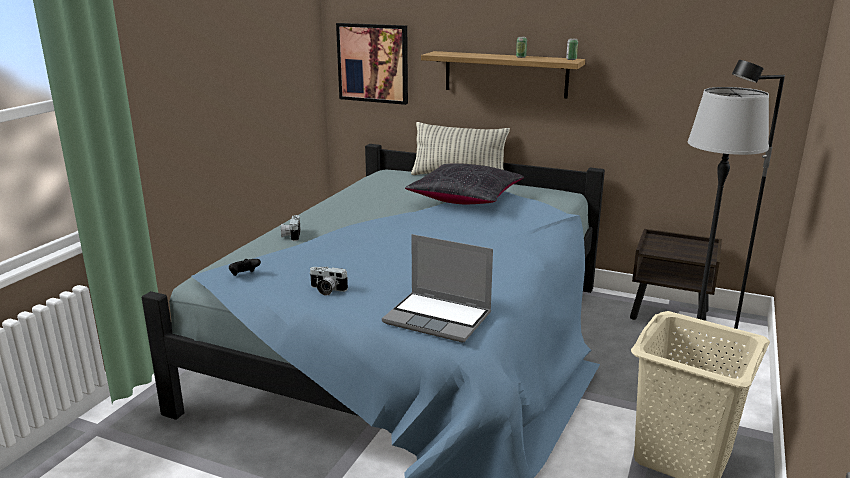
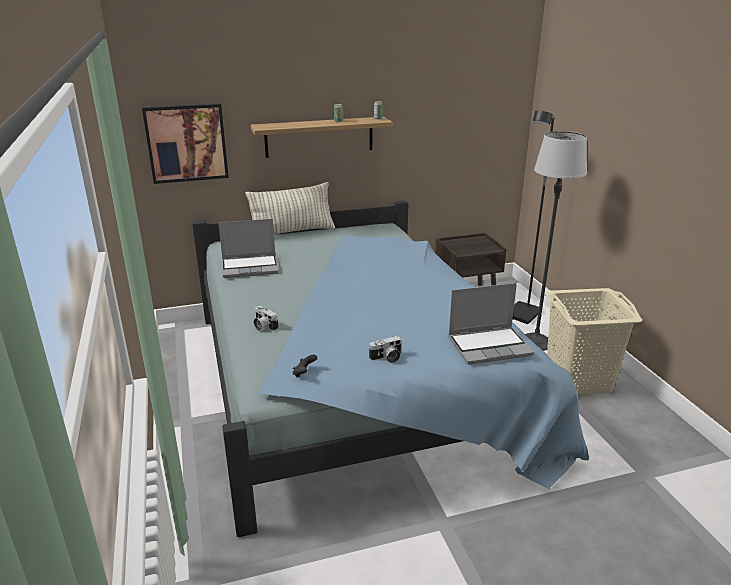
camera: 40 degrees left, 5 degrees up
(368, 192) = (251, 267): none -> laptop
(465, 198) = (336, 249): black pillow -> none

